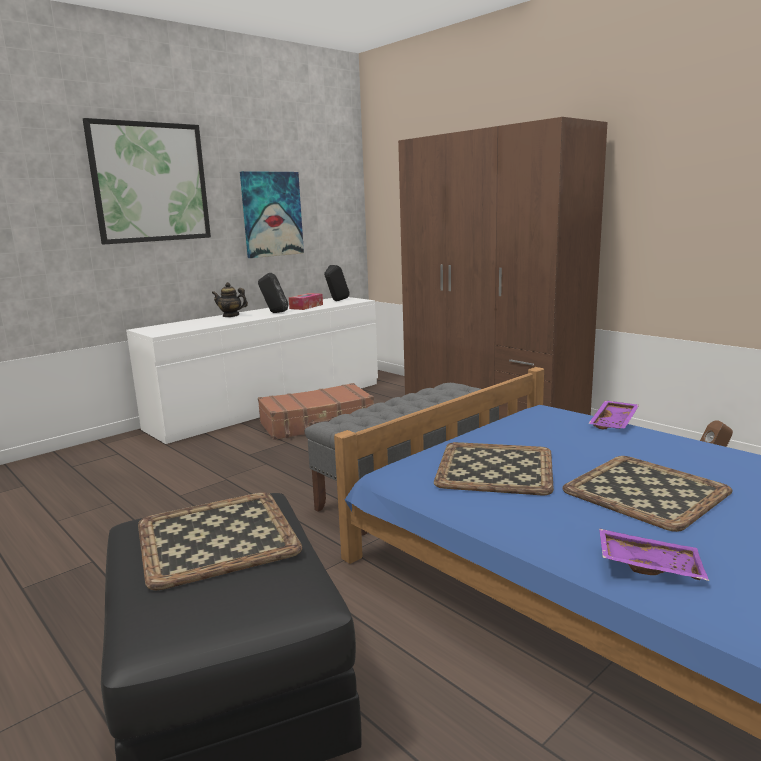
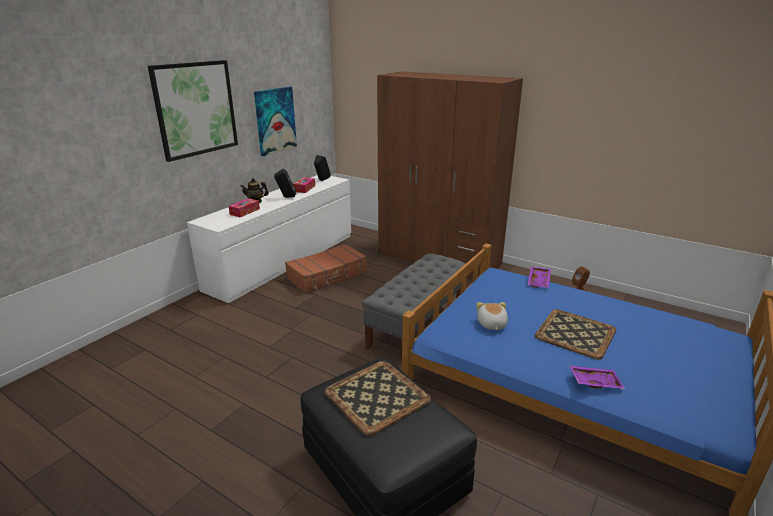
camera: 15 degrees left, 10 degrees up
(207, 323) = (245, 212): none -> tissue box
(494, 469) = (491, 324): tray -> plush toy

